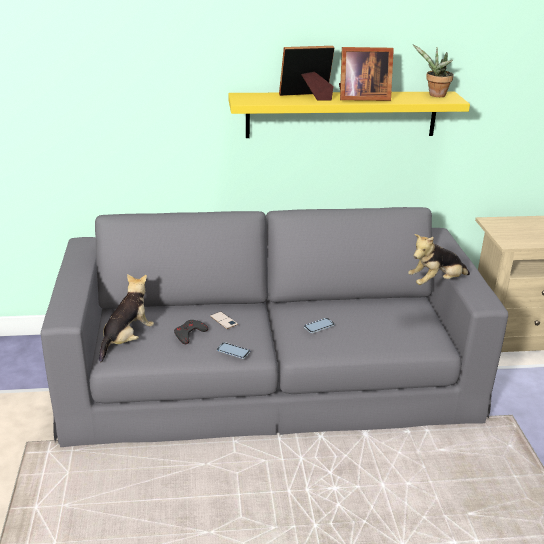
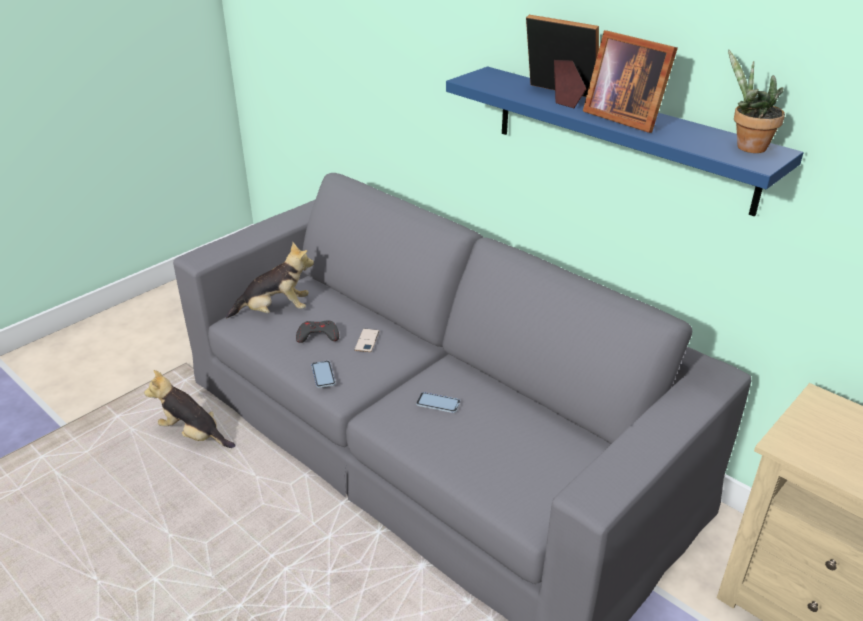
camera: 50 degrees right, 5 degrees up
(341, 114) = (620, 137): yellow shelf -> blue shelf
(436, 282) = (580, 430): plush toy -> plush toy (193, 435)

